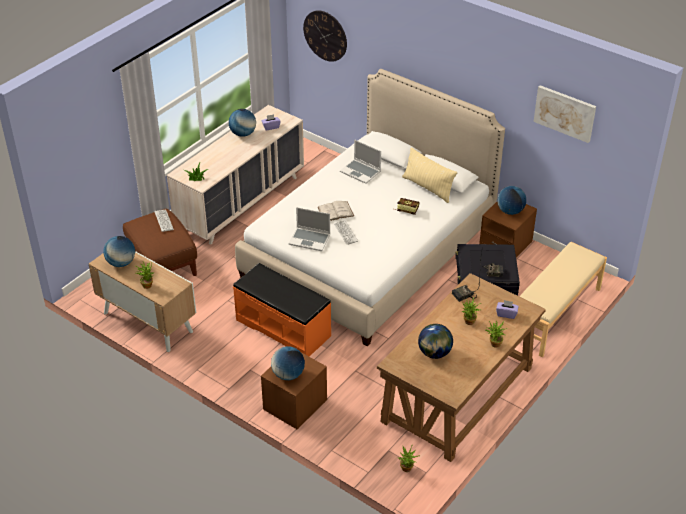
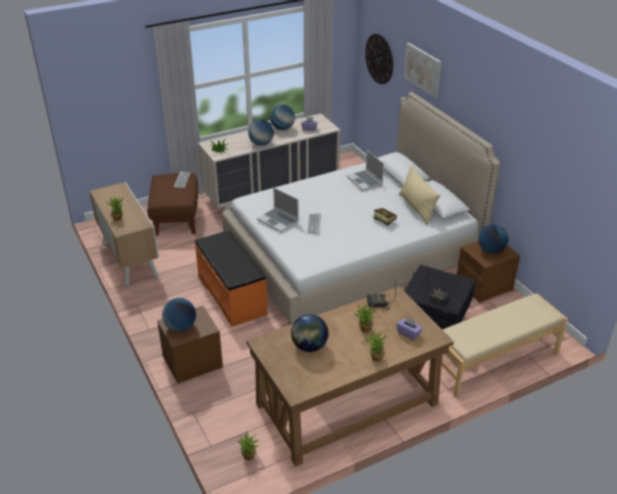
camera: 25 degrees right, 5 degrees down
(121, 263) = (113, 197): globe -> globe (261, 144)
(335, 211) = (318, 205): white book -> none
(565, 113) = (555, 153): picture -> picture (423, 69)

